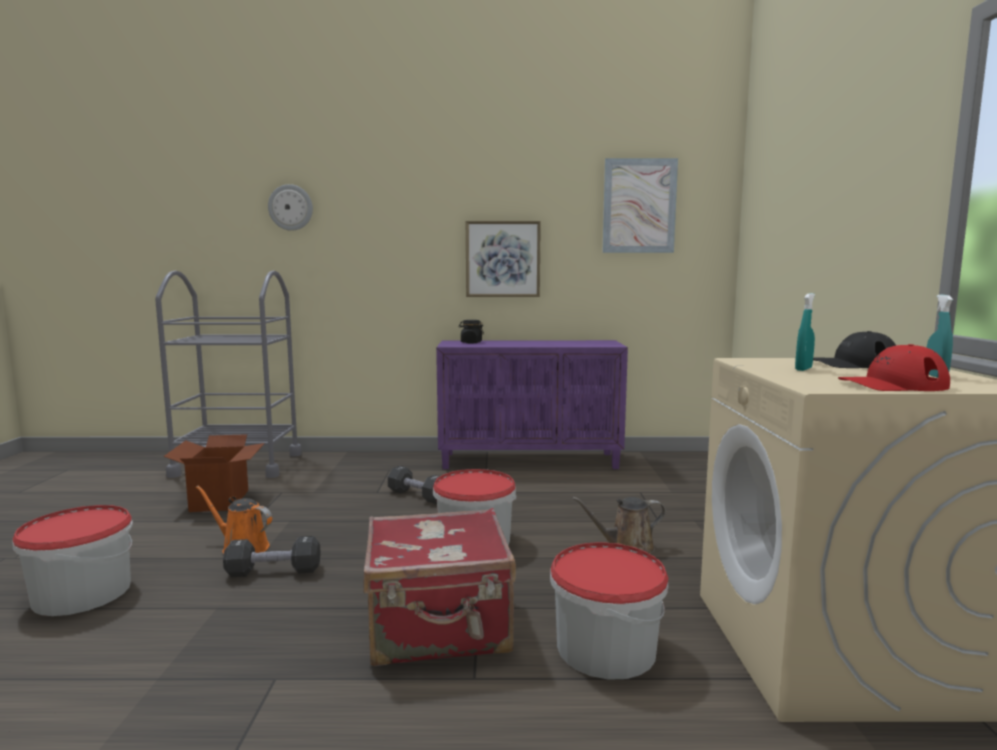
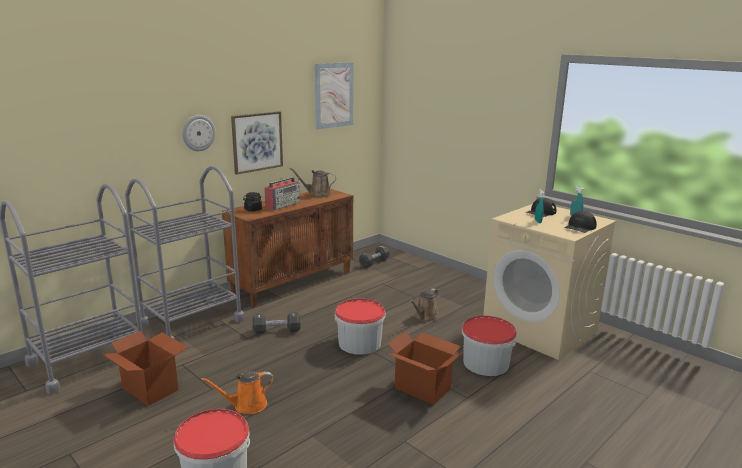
camera: 45 degrees left, 10 degrees up
(274, 571) = (297, 406): black dumbbell -> black dumbbell (374, 262)
(290, 207) = (86, 117): wall clock -> wall clock (198, 133)
(364, 464) = (192, 322): none -> grey cart
(439, 628) = (423, 388): red suitcase -> cardboard box
(515, 343) = (283, 205): none -> radio
(530, 460) = (293, 282): purple cabinet -> brown cabinet
(582, 342) = (317, 194): none -> brown watering can
(892, 385) = (580, 227): red cap -> black cap

